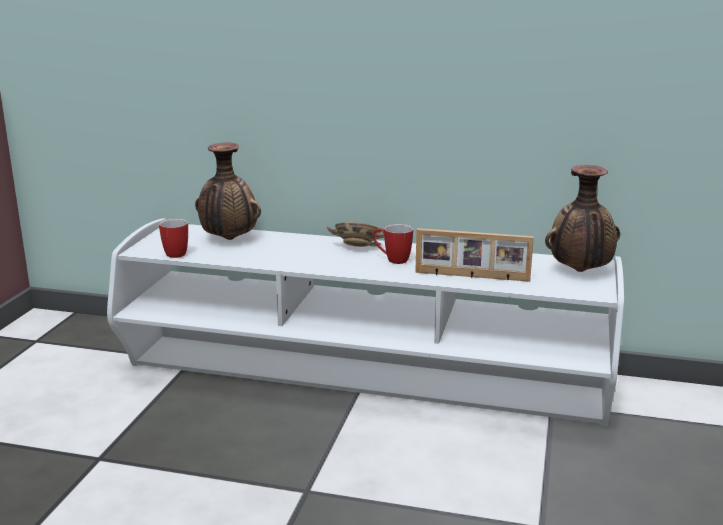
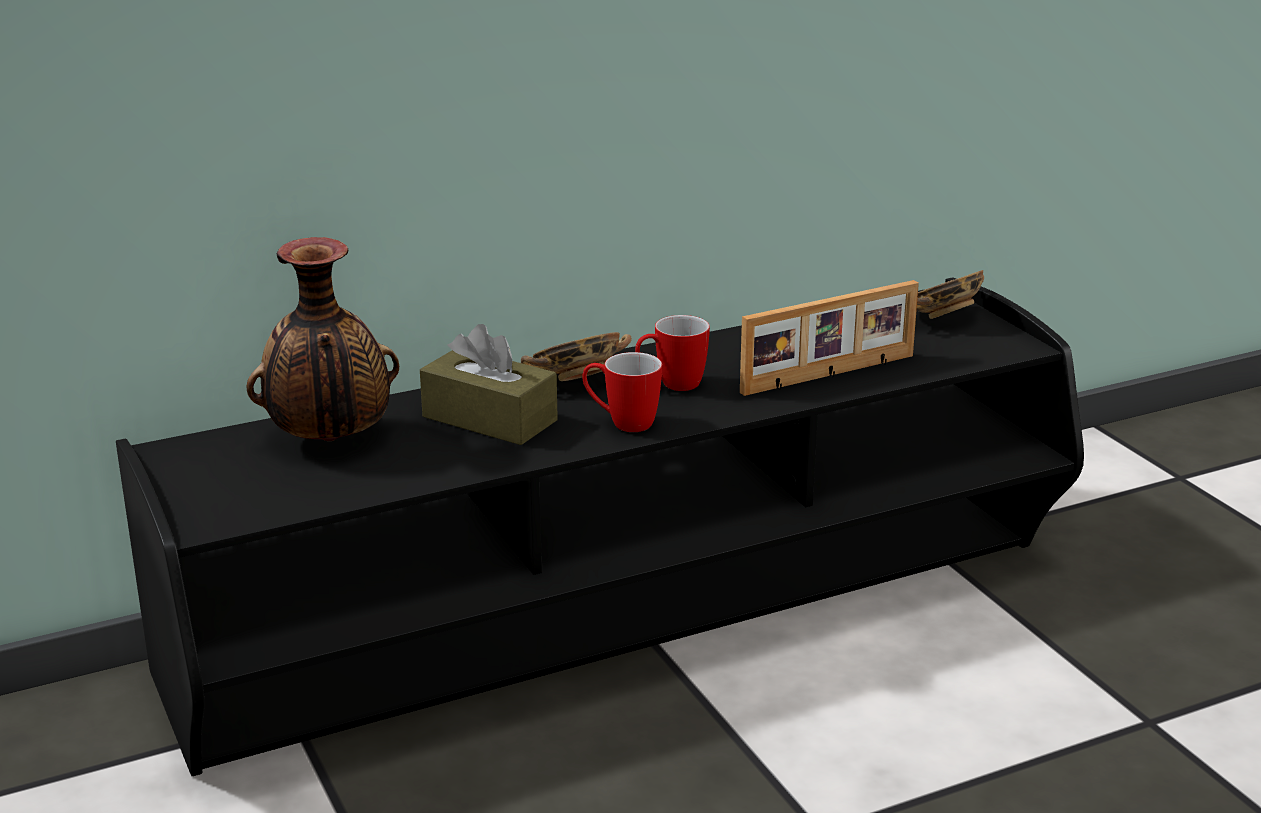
camera: 40 degrees left, 5 degrees up
(173, 253) = (281, 503): mug -> mug (621, 423)
(297, 249) = (489, 419): none -> brown tissue box
(362, 380) = (631, 620): white tv stand -> black tv stand
(580, 271) = (940, 318): vase -> bowl

